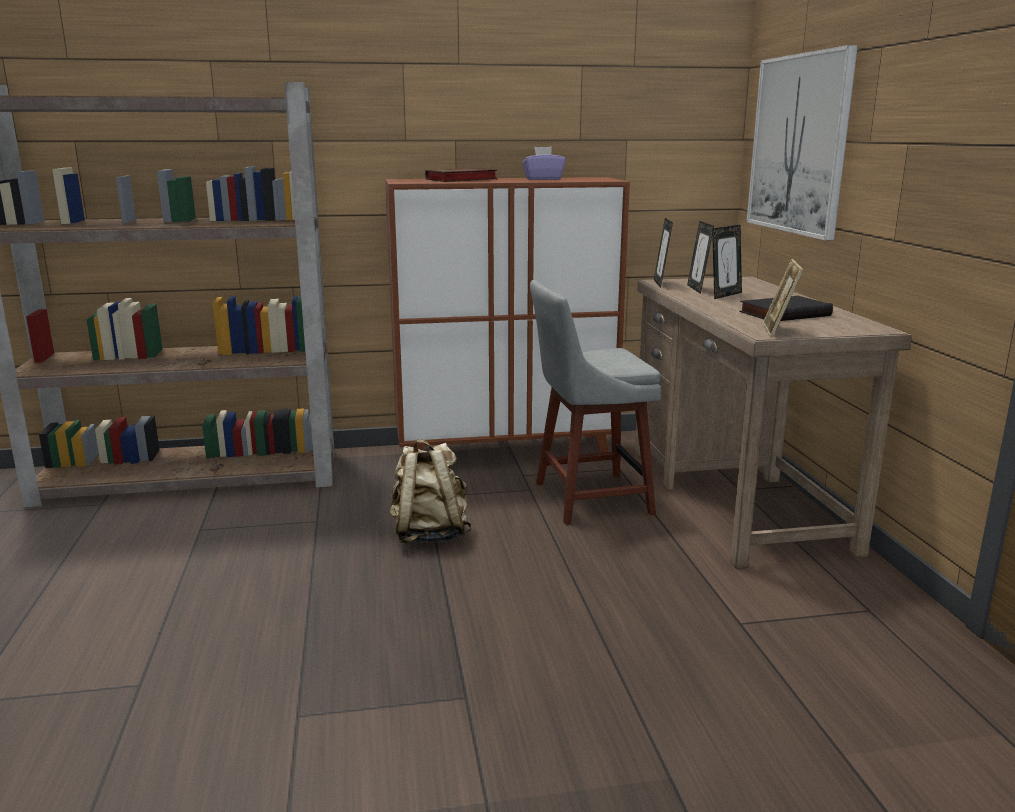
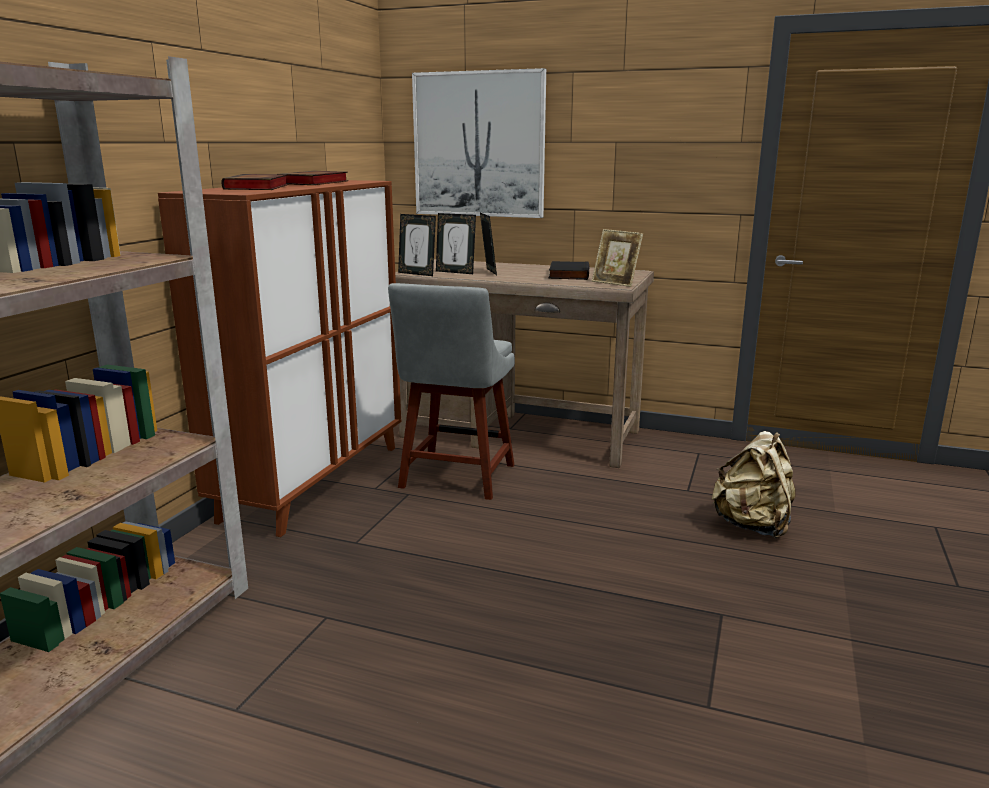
camera: 60 degrees left, 0 degrees up
(429, 534) = (437, 561): beige backpack -> beige backpack (752, 525)
(543, 179) = (313, 183): purple tissue box -> book

